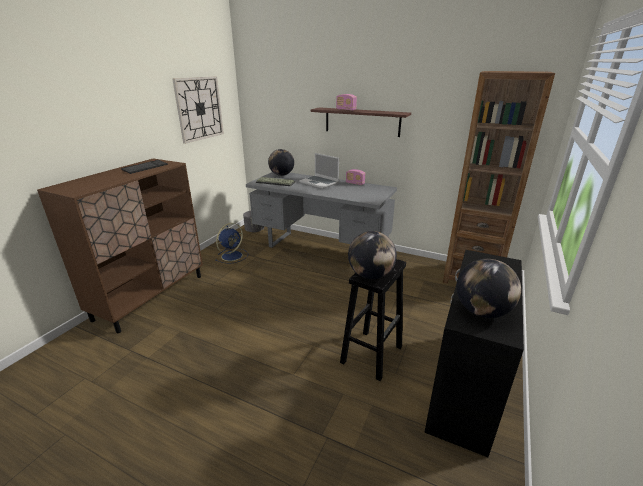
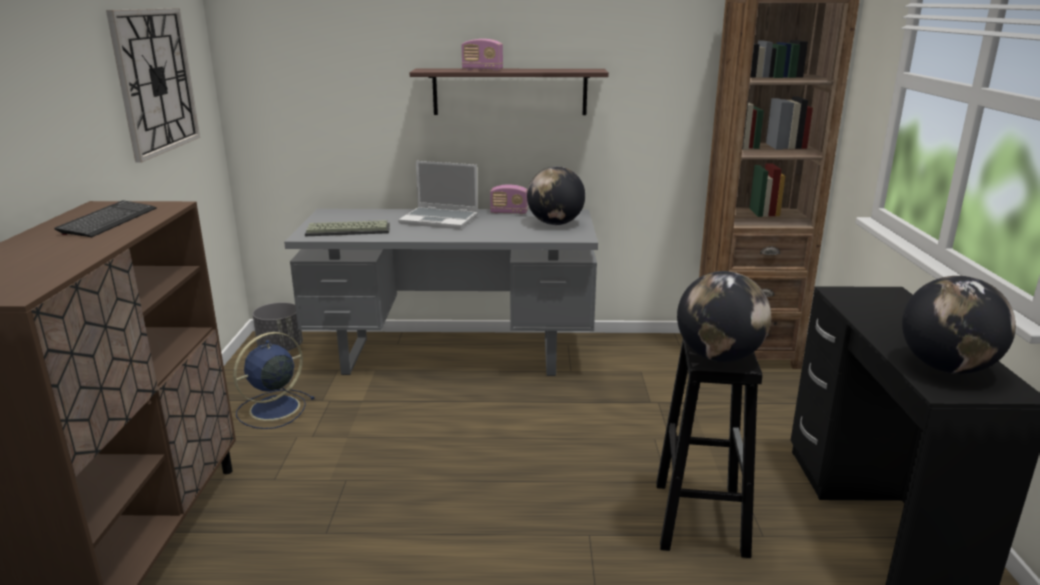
camera: 25 degrees left, 5 degrees down
(232, 255) = (272, 409): blue fan -> blue fan turned 150 degrees counterclockwise
(281, 175) = (343, 215): globe -> globe (555, 223)

